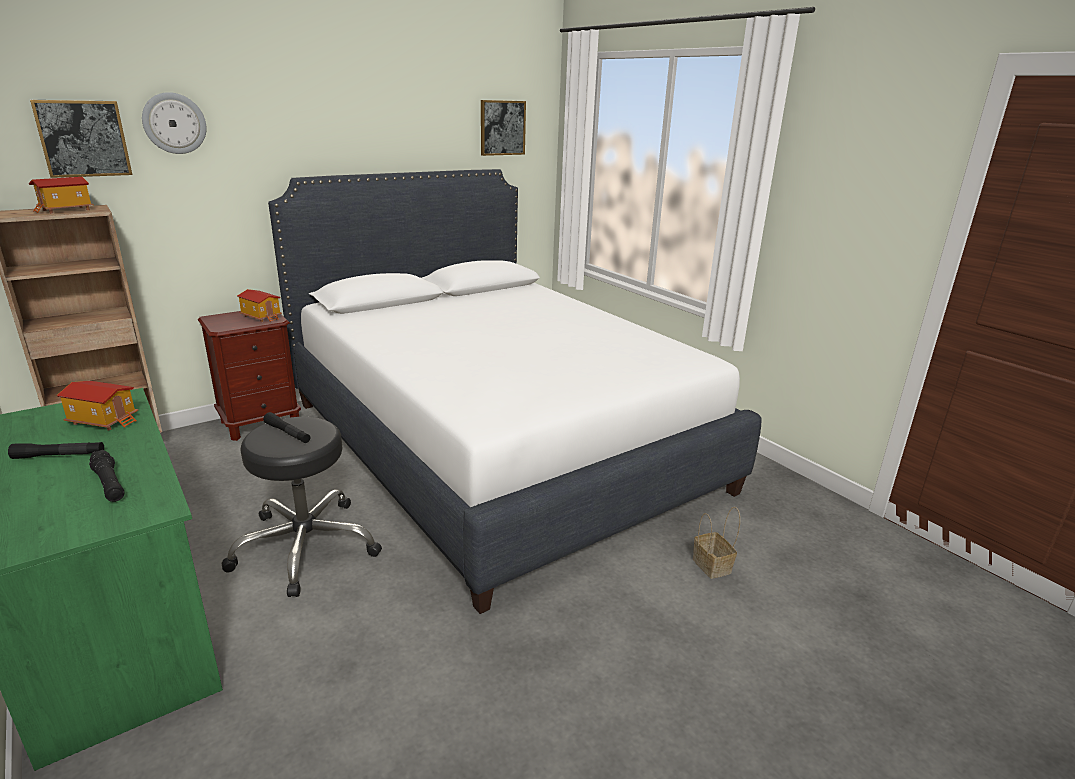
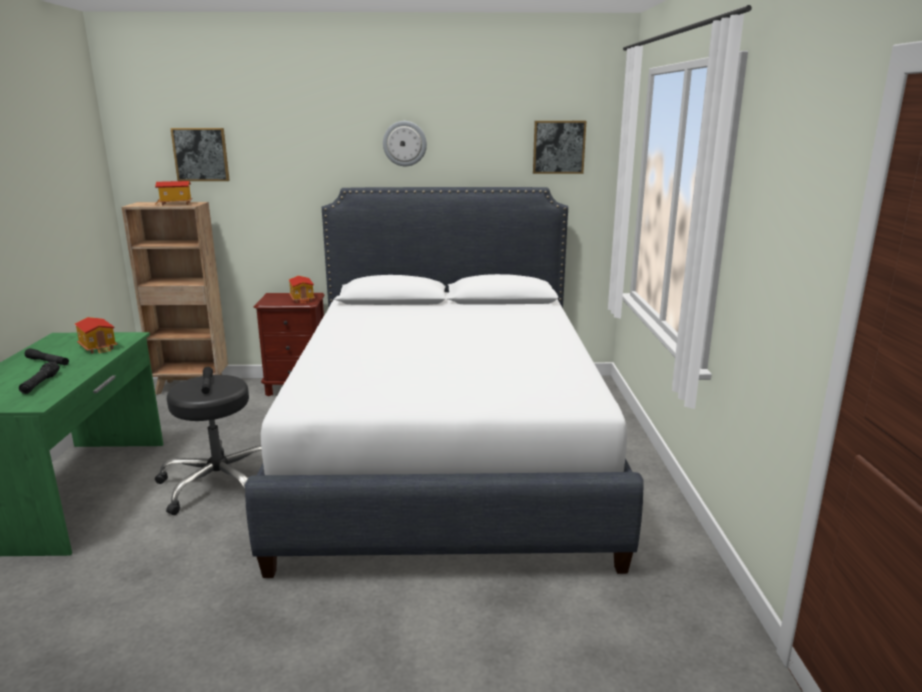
camera: 35 degrees right, 5 degrees down
(174, 123) = (261, 143): wall clock -> wall clock (404, 143)
(713, 566) = (502, 627): basket -> none

